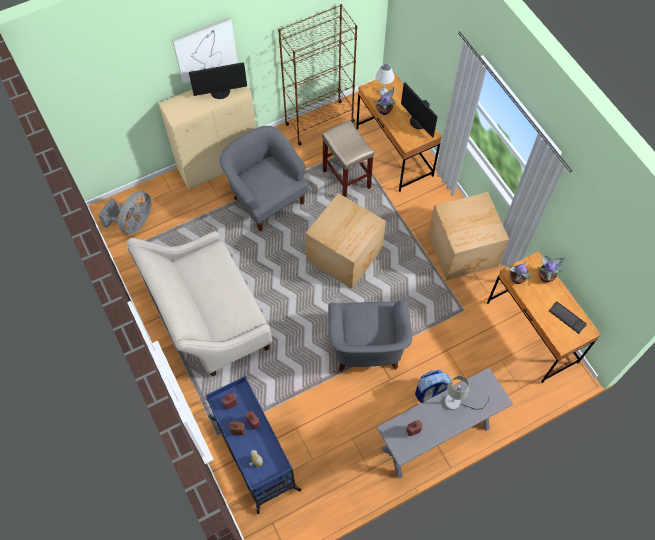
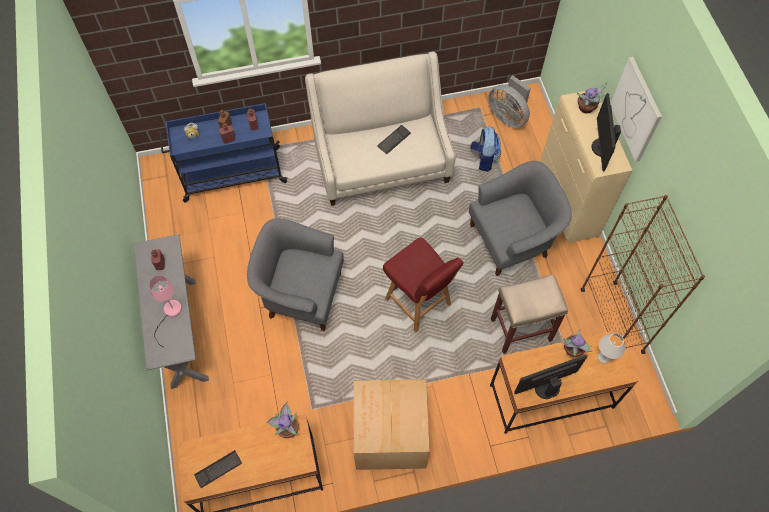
camera: 105 degrees right, 0 degrees up
(207, 285) = (394, 140): none -> keyboard
(345, 254) = (419, 303): cardboard box -> red chair
(430, 393) = (230, 342): backpack -> backpack (484, 158)
(457, 403) = (170, 314): grey table lamp -> pink table lamp
(546, 276) = (279, 465): potted plant -> potted plant (586, 108)

